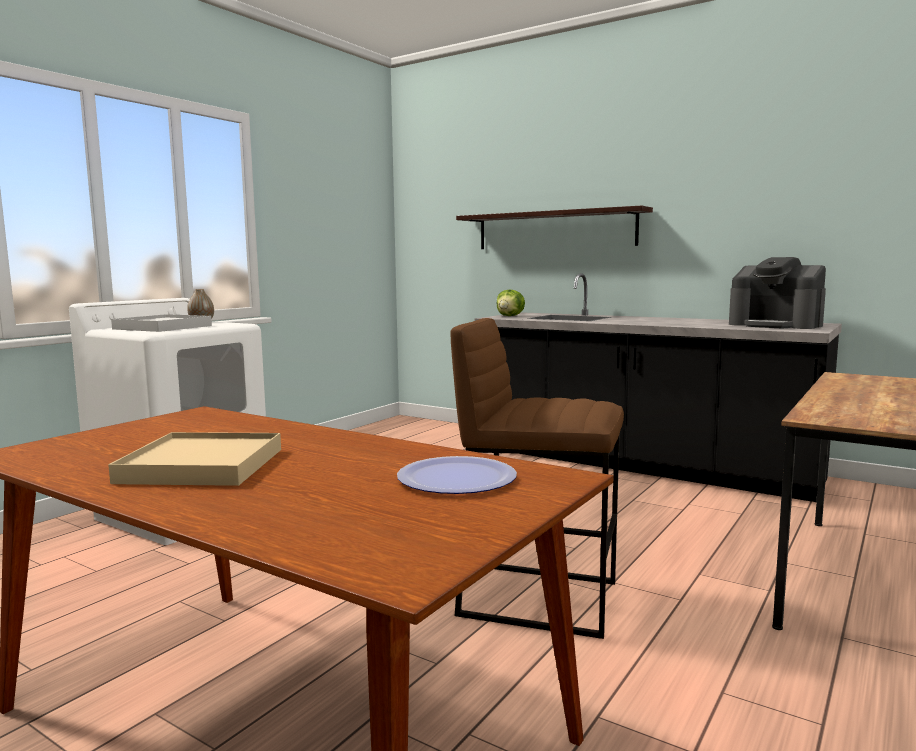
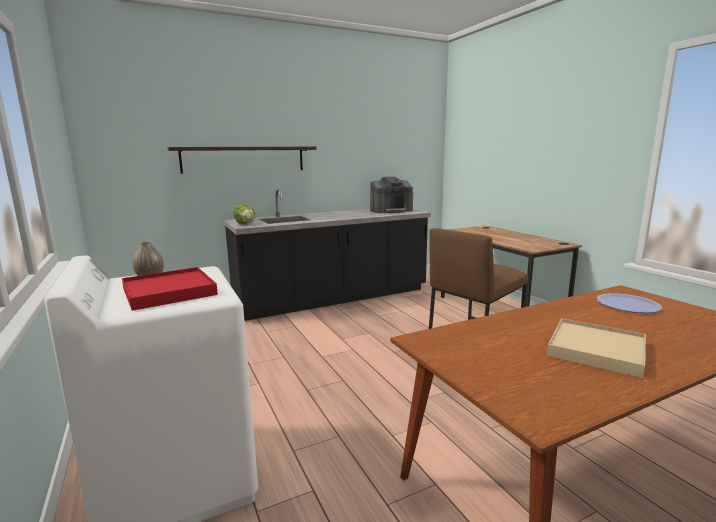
camera: 60 degrees left, 5 degrees up
(163, 327) = (169, 292): white tray -> red tray

